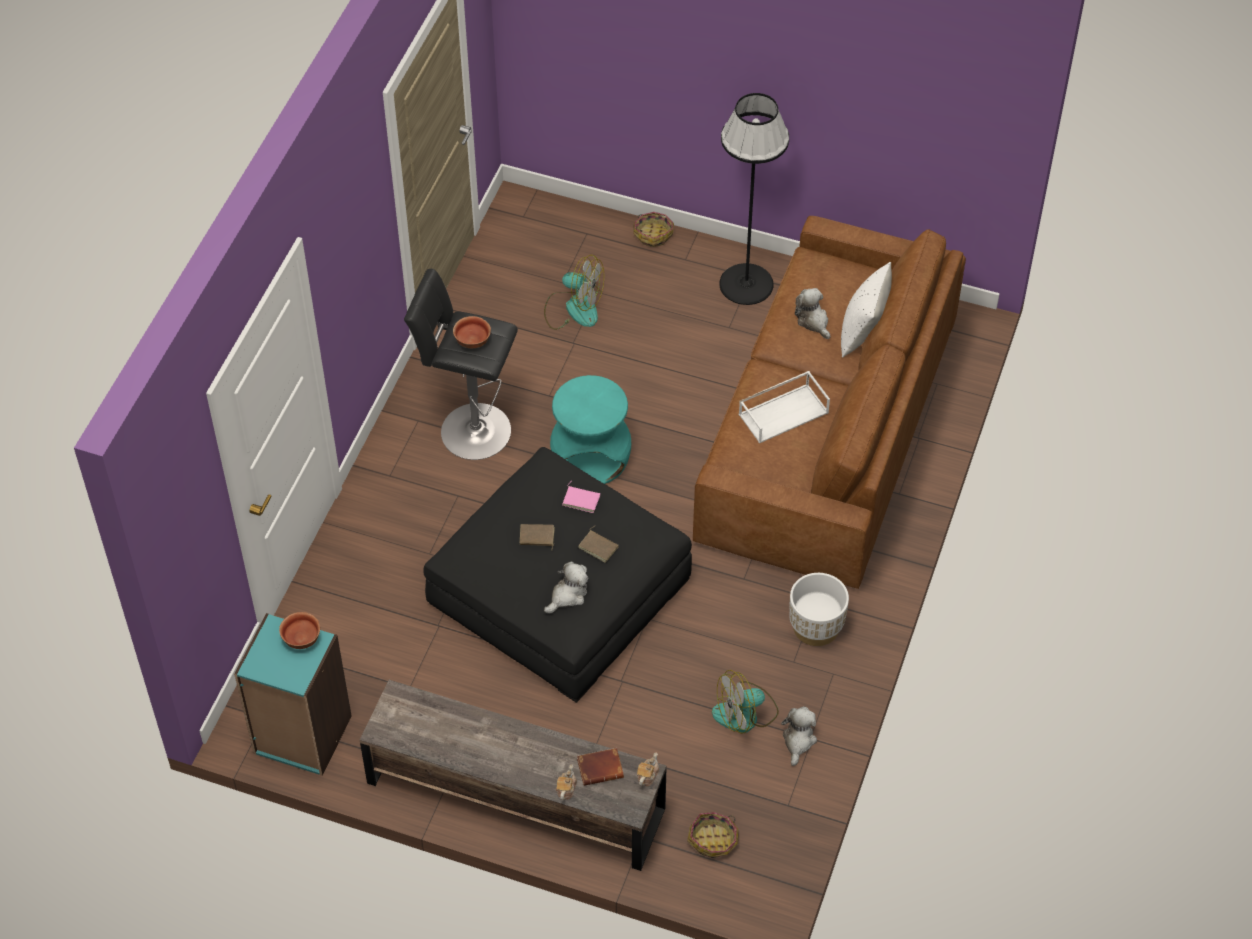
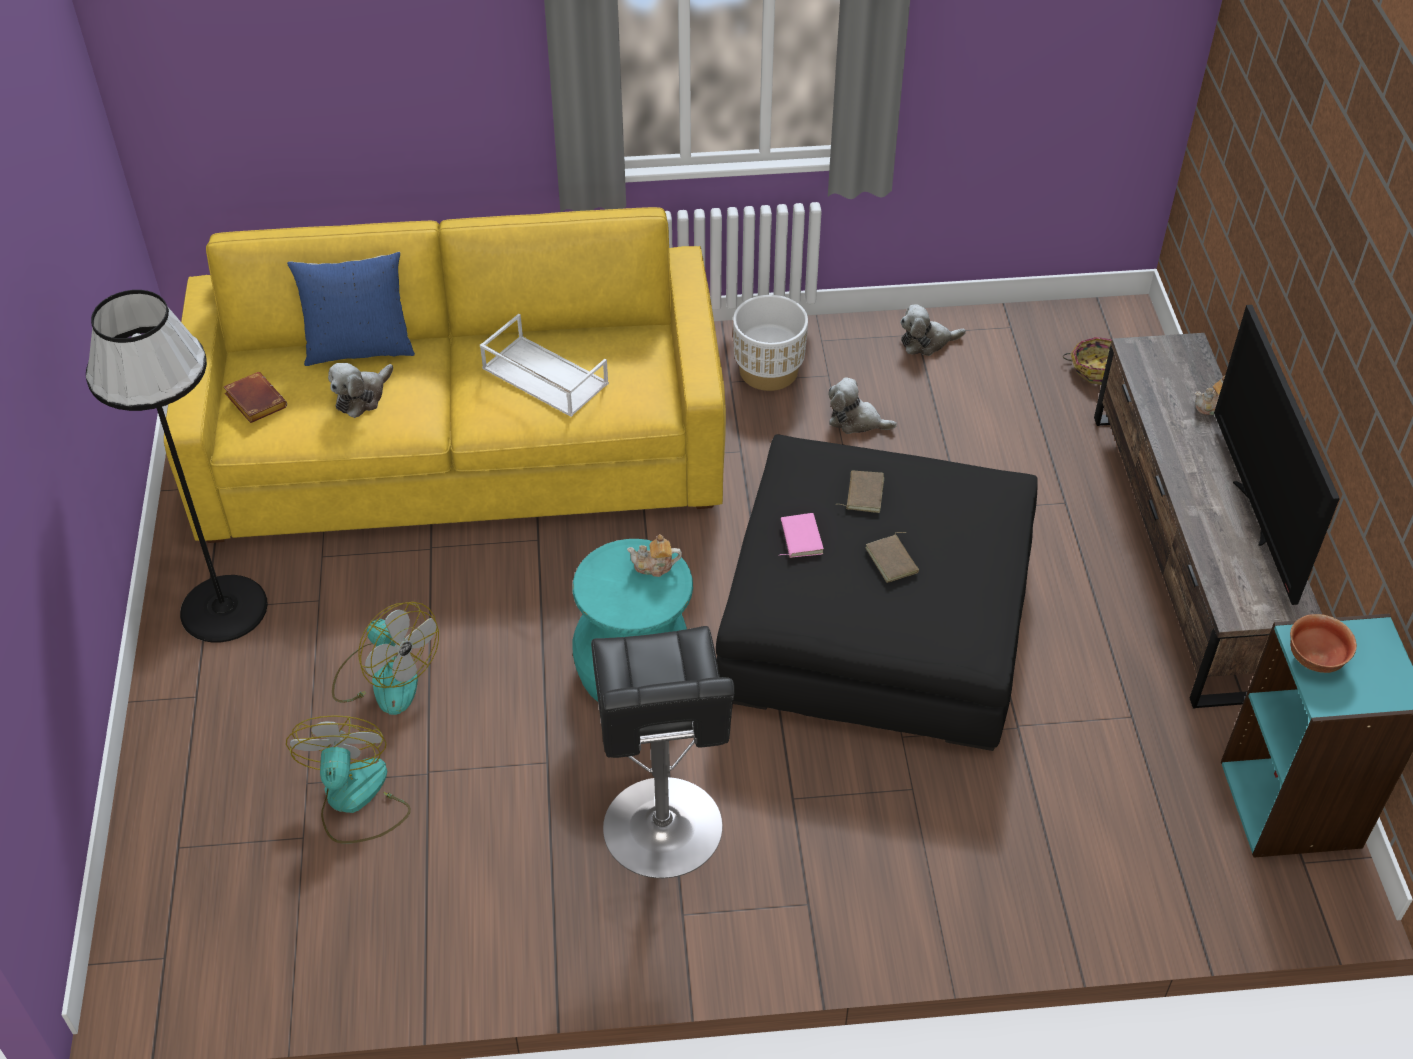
camera: 115 degrees left, 5 degrees down
(462, 755) = (1255, 513): none -> television
(472, 341) = (657, 675): bowl -> none
(568, 595) = (956, 499): plush toy -> plush toy (856, 421)
(601, 768) = (1162, 388): brown book -> brown book (254, 401)
(647, 775) = (1138, 348): teapot -> teapot (654, 566)
(653, 234) = (151, 756): basket -> none
(745, 714) = (925, 392): fan -> fan (385, 677)
(827, 430) = (462, 446): brown sofa -> yellow sofa
(863, 333) = (359, 348): white pillow -> blue pillow

